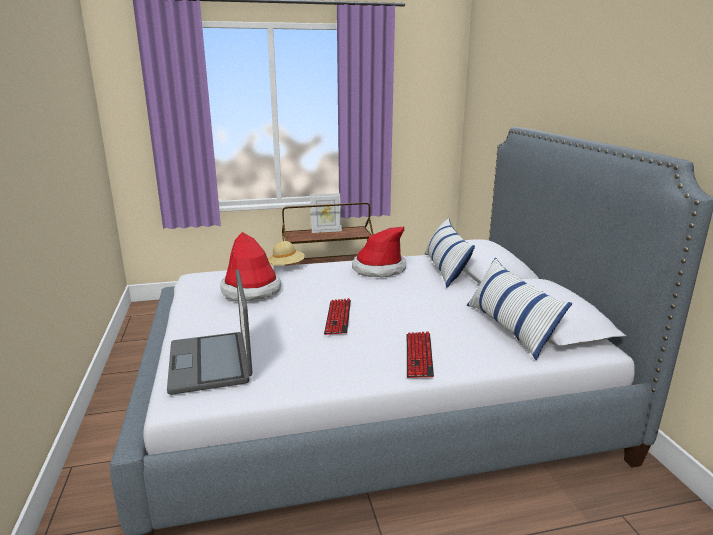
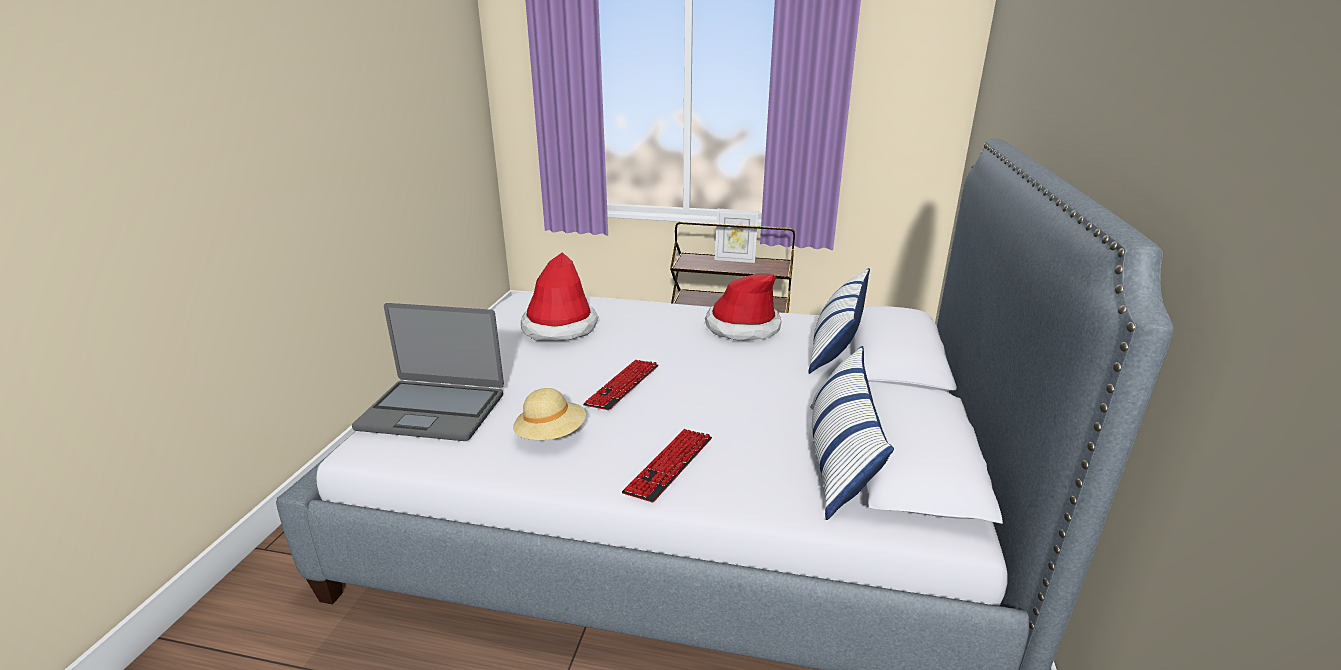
camera: 25 degrees right, 5 degrees up
(211, 363) = (433, 410): laptop -> laptop turned 90 degrees counterclockwise
(287, 266) = (633, 302): beige hat -> beige hat (551, 435)

